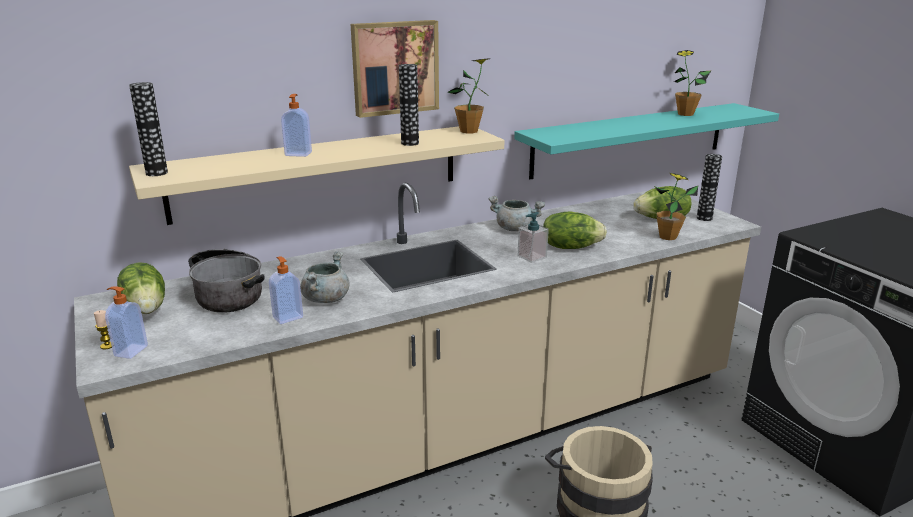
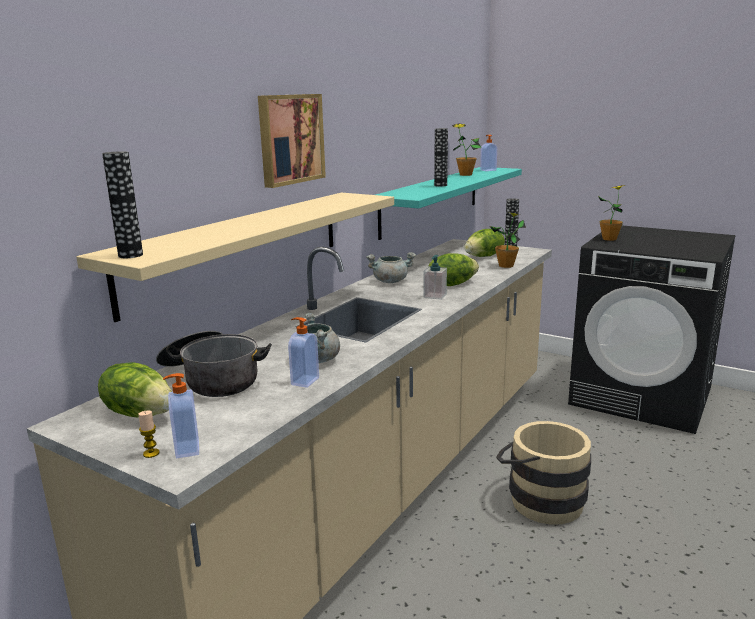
camera: 30 degrees left, 5 degrees down
(298, 154) = (242, 224): soap dispenser -> soap dispenser (488, 170)
(410, 143) = (325, 207): vase -> vase (440, 185)
(469, 131) = (352, 195): potted plant -> potted plant (609, 239)

